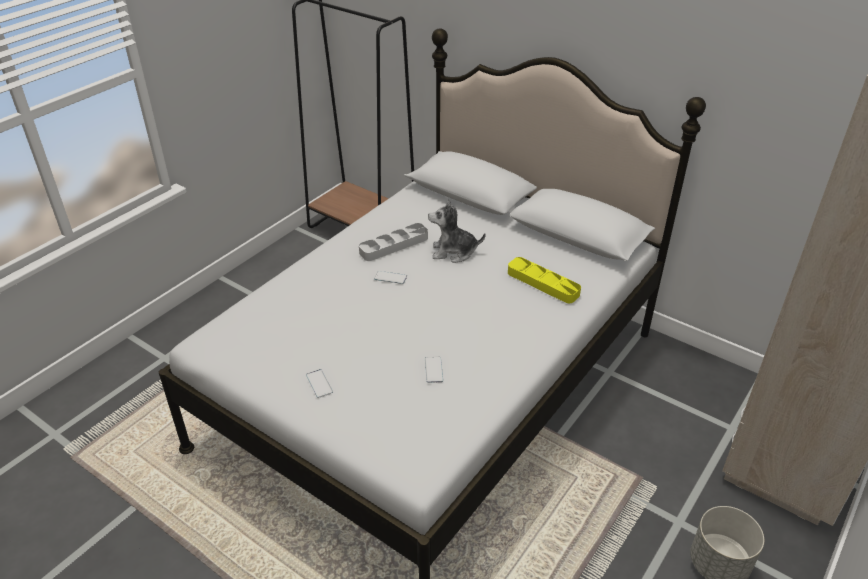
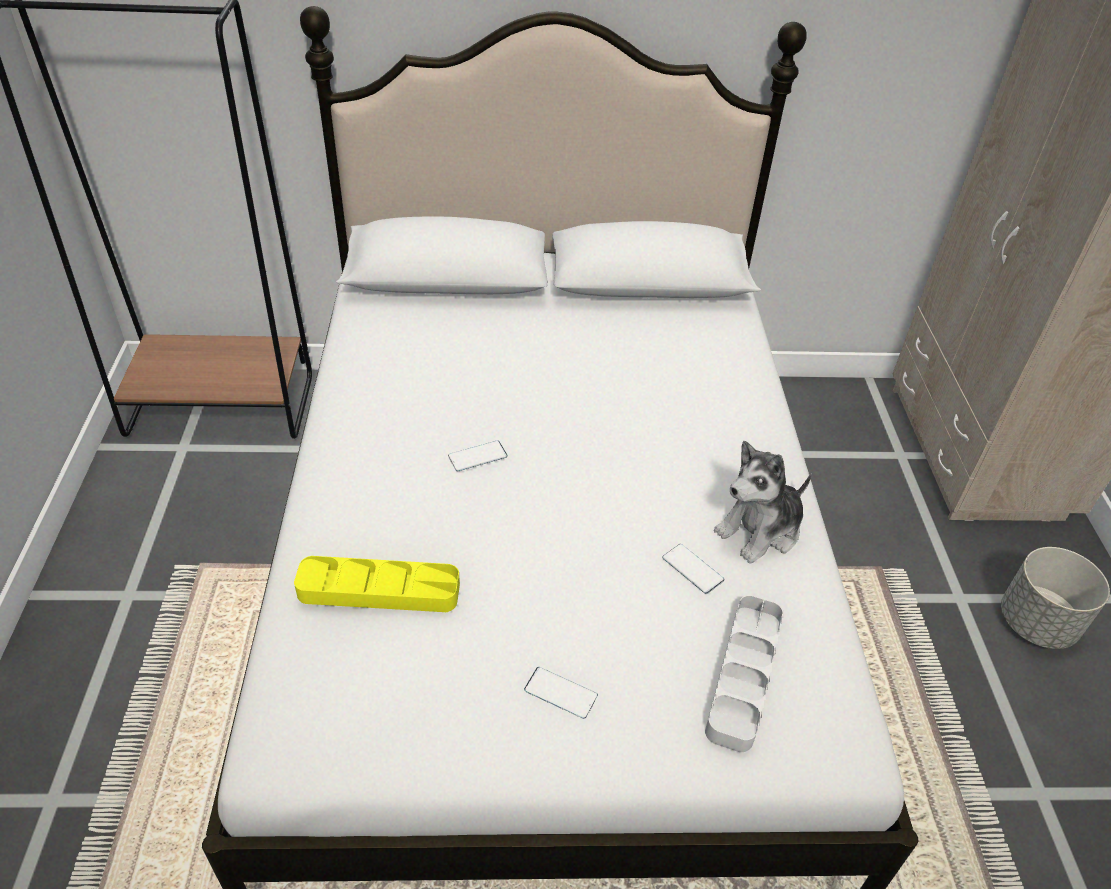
camera: 40 degrees left, 5 degrees up
(394, 245) = (425, 402): grey tray -> grey tray (743, 675)
(453, 252) = (521, 374): plush toy -> plush toy (760, 530)
(543, 283) = (684, 367): yellow tray -> yellow tray (379, 590)

